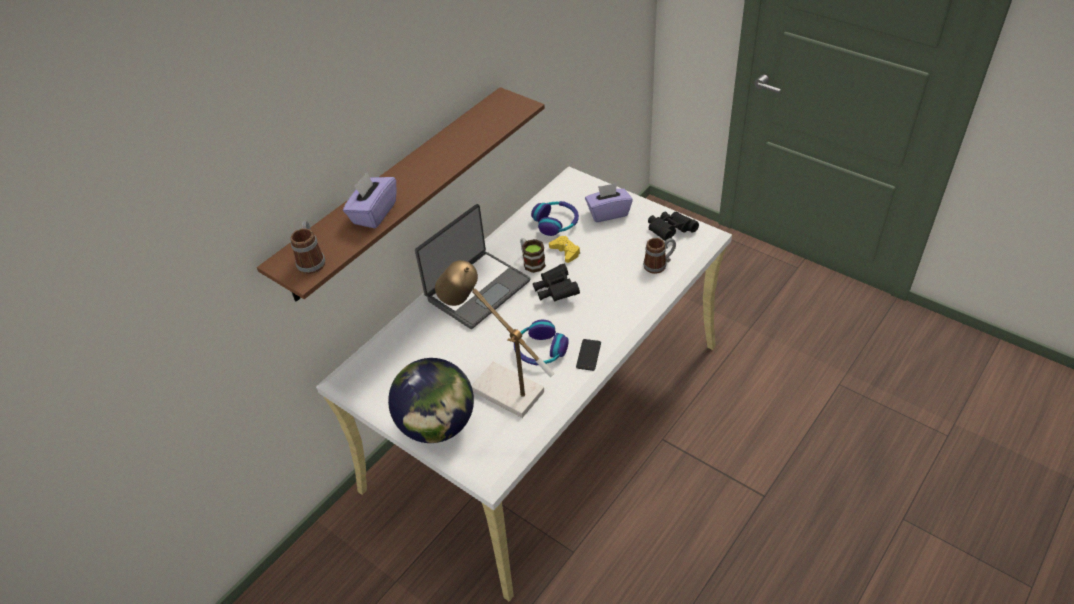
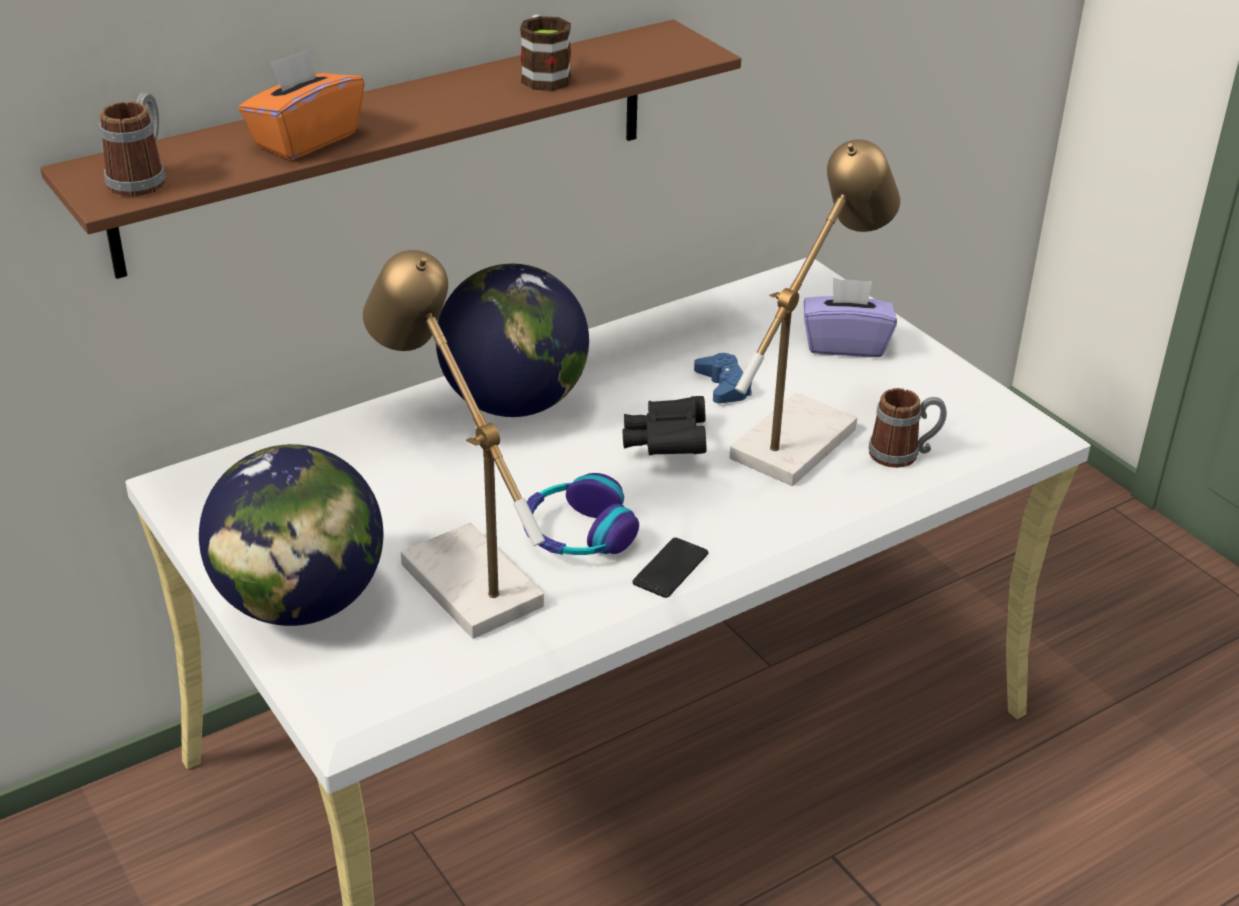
camera: 15 degrees right, 10 degrees down
(373, 213) = (305, 139): purple tissue box -> orange tissue box
(477, 289) = (514, 403): laptop -> globe
(531, 262) = (646, 386): mug -> mug (543, 76)
(556, 222) = (732, 335): headphones -> none
(565, 252) = (723, 386): yellow game controller -> blue game controller
(611, 267) = (801, 434): none -> table lamp
(670, 232) = (956, 405): black binoculars -> none

